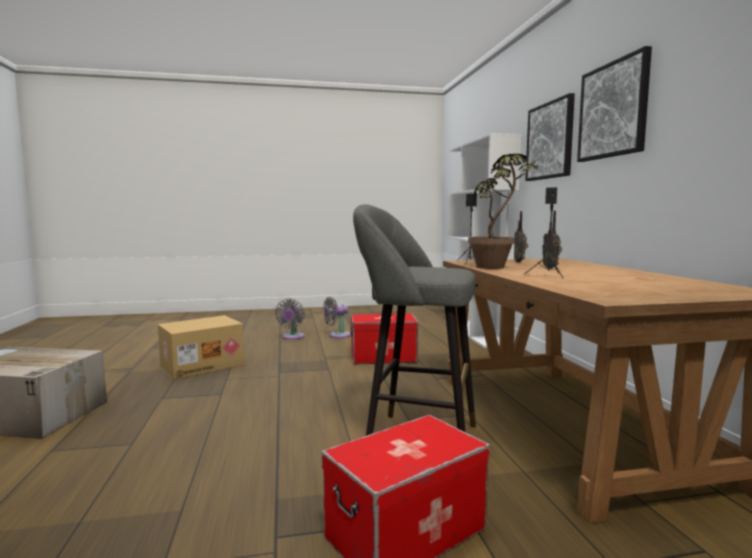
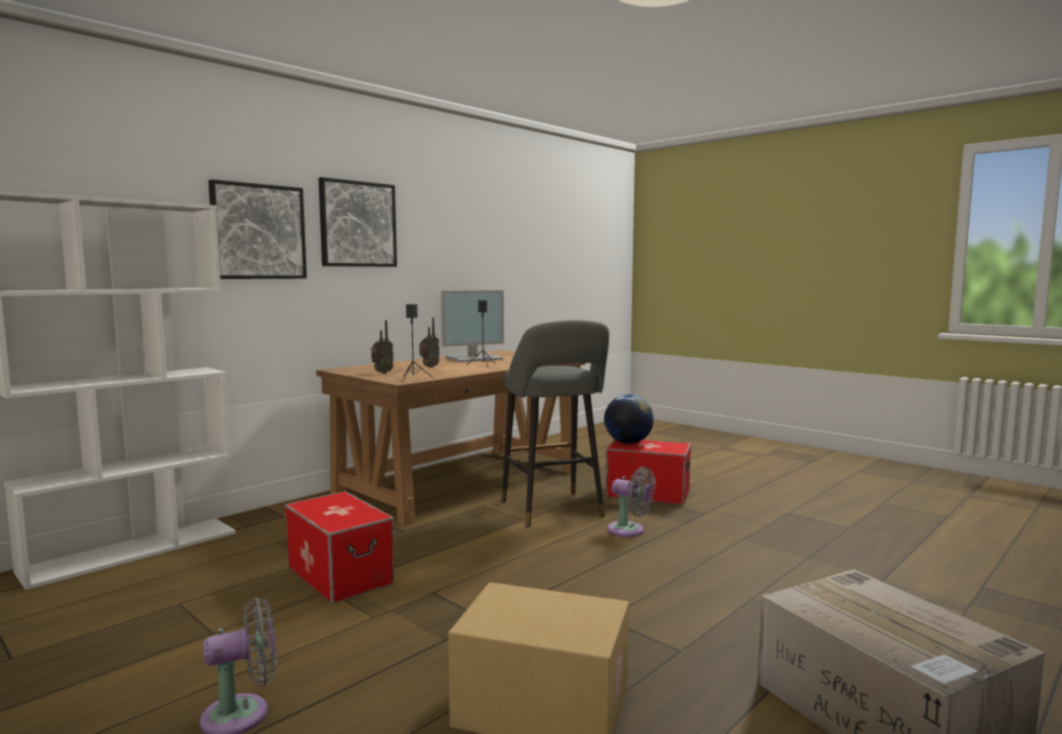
camera: 125 degrees left, 0 degrees up
(337, 335) = (199, 663): grey fan -> grey fan (629, 531)
(439, 437) = (628, 443): none -> globe
(498, 266) = (440, 373): potted plant -> none
(636, 279) = (474, 358): none -> monitor

